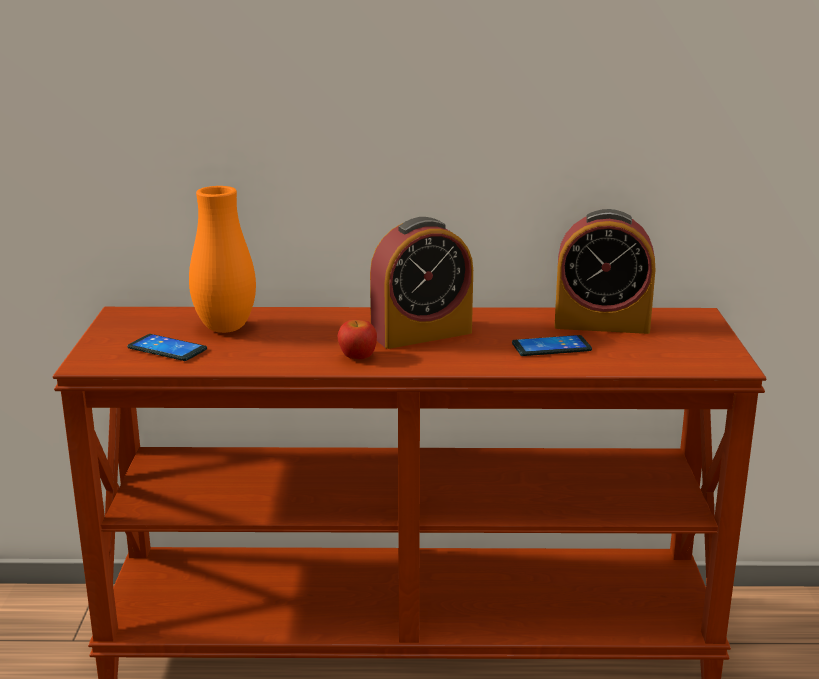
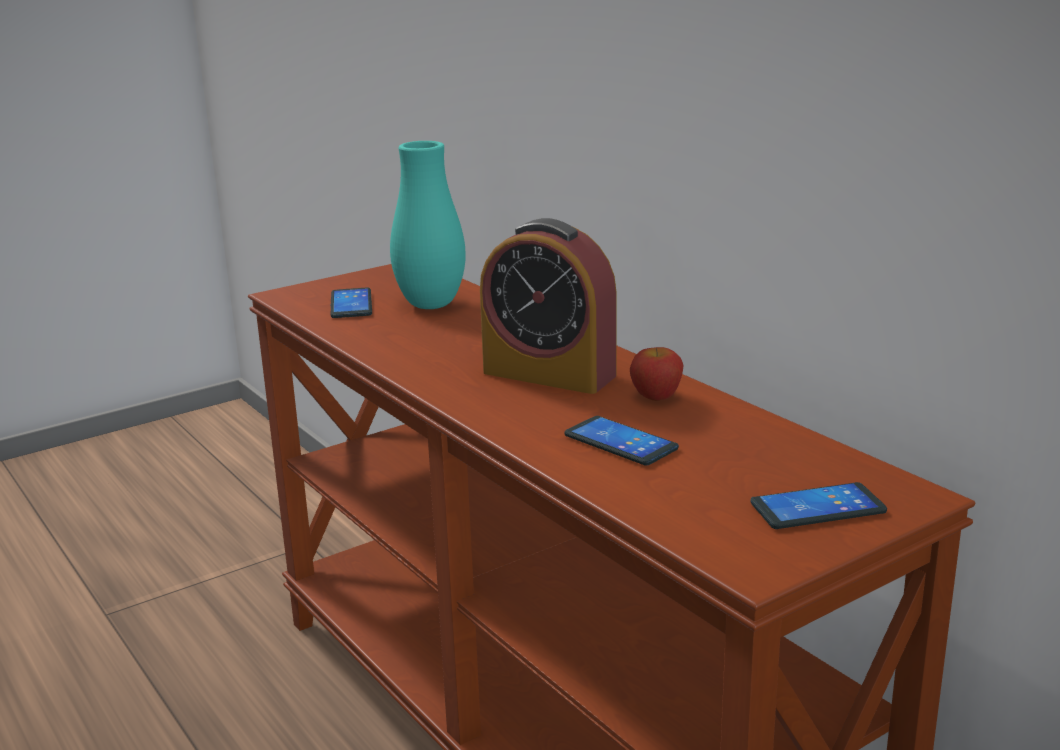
camera: 55 degrees right, 0 degrees up
(225, 328) = (431, 305): orange vase -> turquoise vase
(357, 357) = (440, 369): apple -> apple (656, 396)
(601, 324) = (752, 446): alarm clock -> none
(688, 334) = (817, 508): none -> phone

